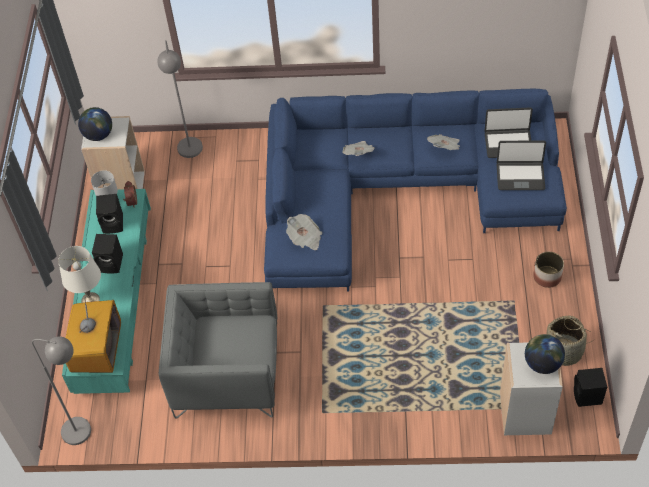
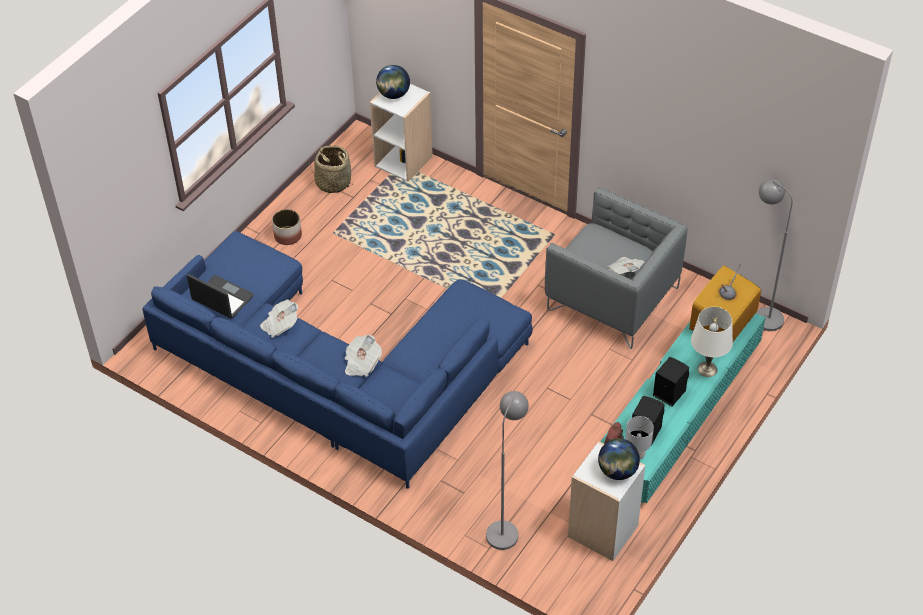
camera: 150 degrees left, 5 degrees down
(305, 238) = (476, 314): newspaper -> newspaper (625, 271)
(520, 176) = (244, 266): laptop -> none
(587, 397) = (349, 148): black speaker -> none

